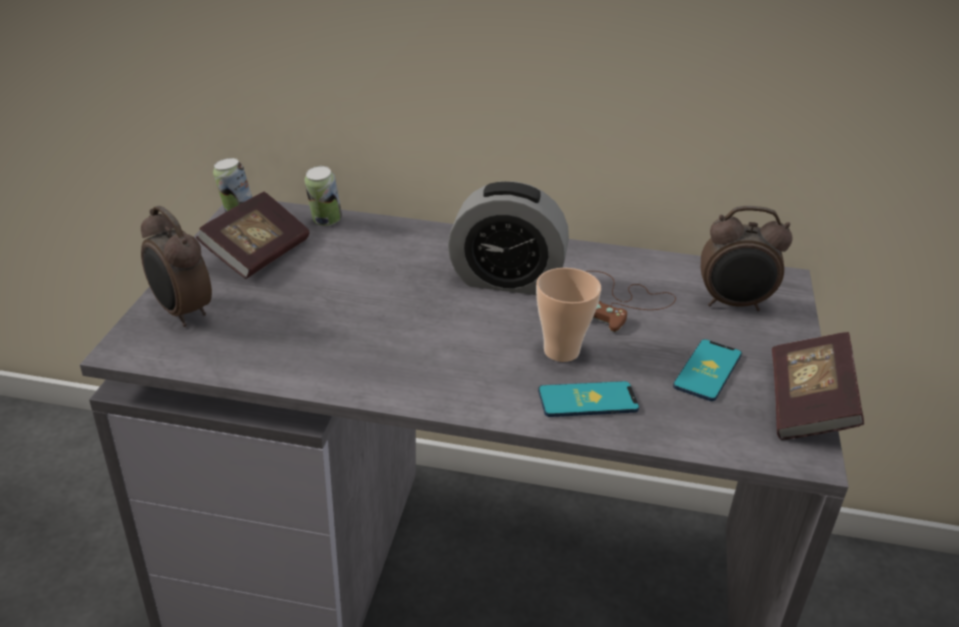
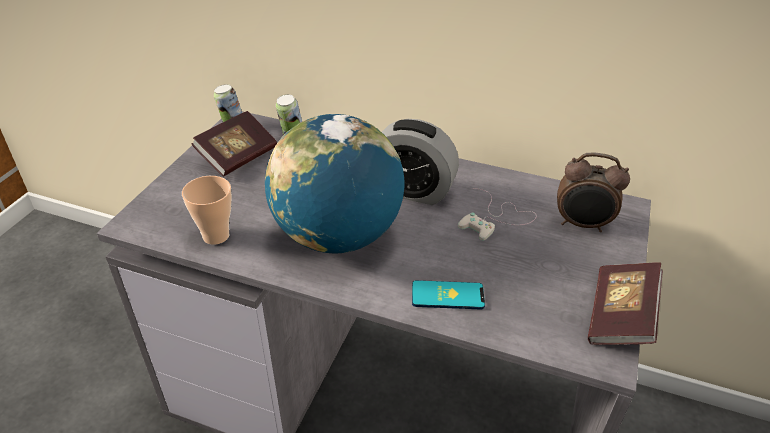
camera: 10 degrees right, 5 degrees up
(181, 312) = (174, 198): alarm clock -> none
(423, 341) = (337, 236): none -> globe
(561, 351) = (438, 253): cup -> cup (216, 236)
(625, 305) = (496, 219): brown game controller -> white game controller
(707, 370) = (547, 279): phone -> none

